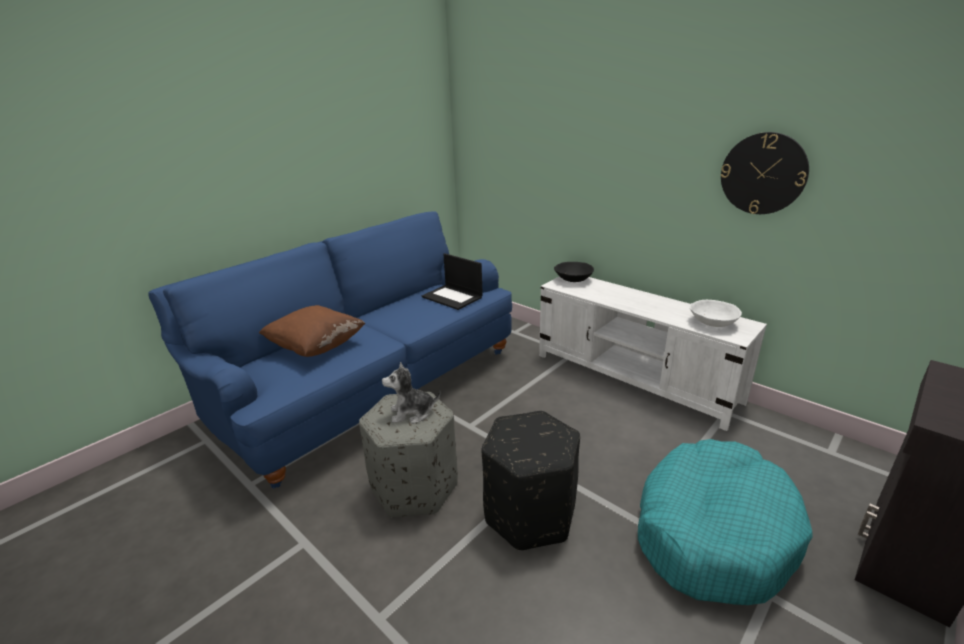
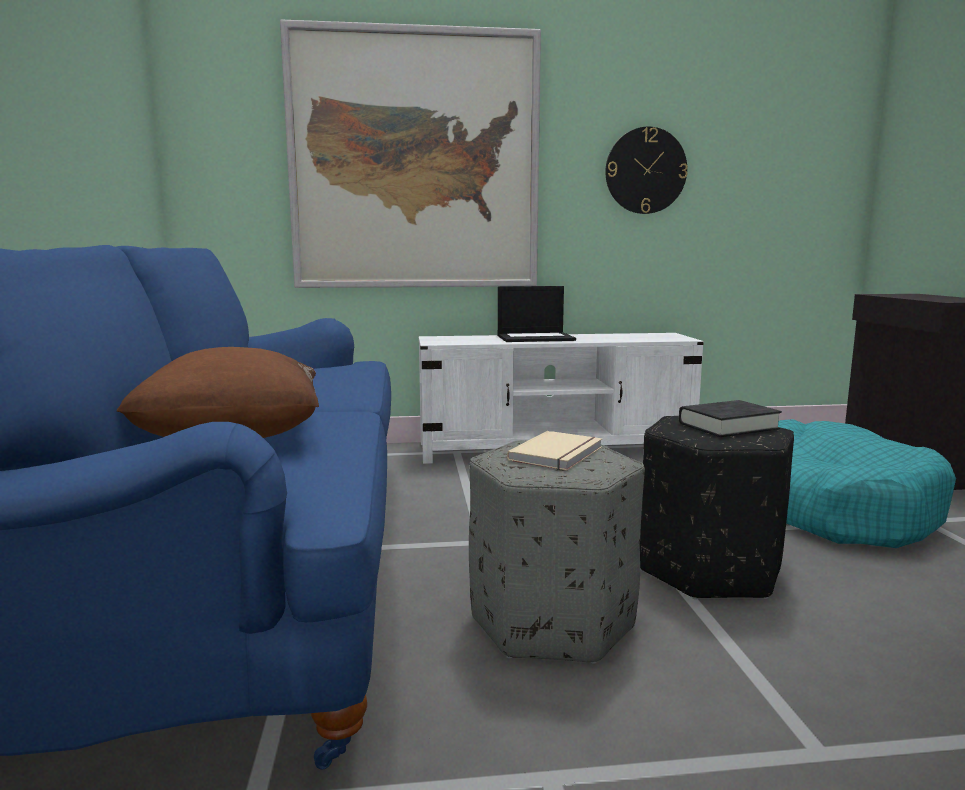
camera: 50 degrees left, 15 degrees down
(412, 413) = (559, 454): plush toy -> beige book
(453, 297) = (325, 370): laptop -> laptop (536, 338)
(539, 440) = (728, 426): none -> black book
(573, 279) = (443, 338): black bowl -> none
(577, 151) = (415, 162): none -> picture
(712, 323) = (643, 337): white bowl -> none

